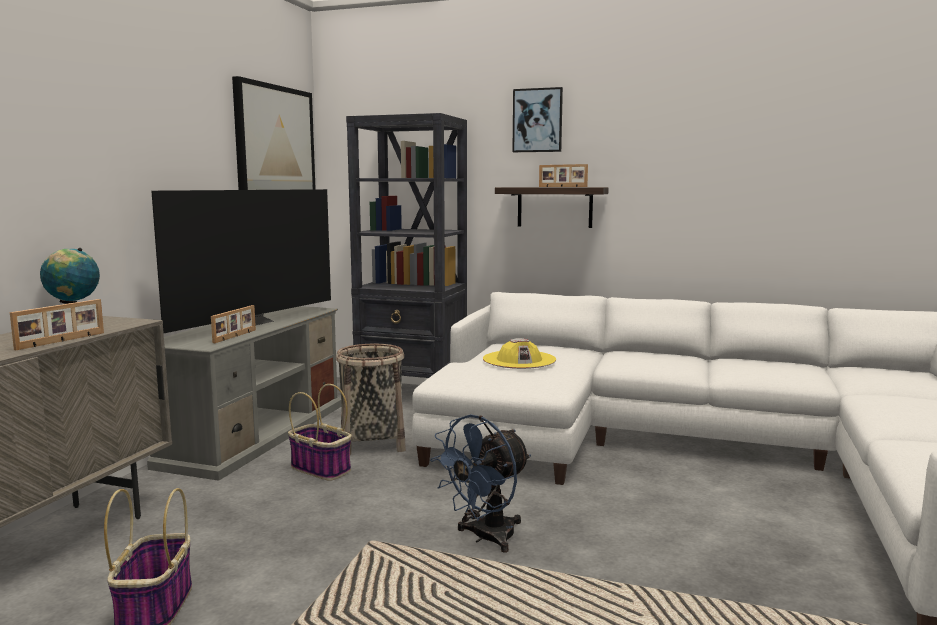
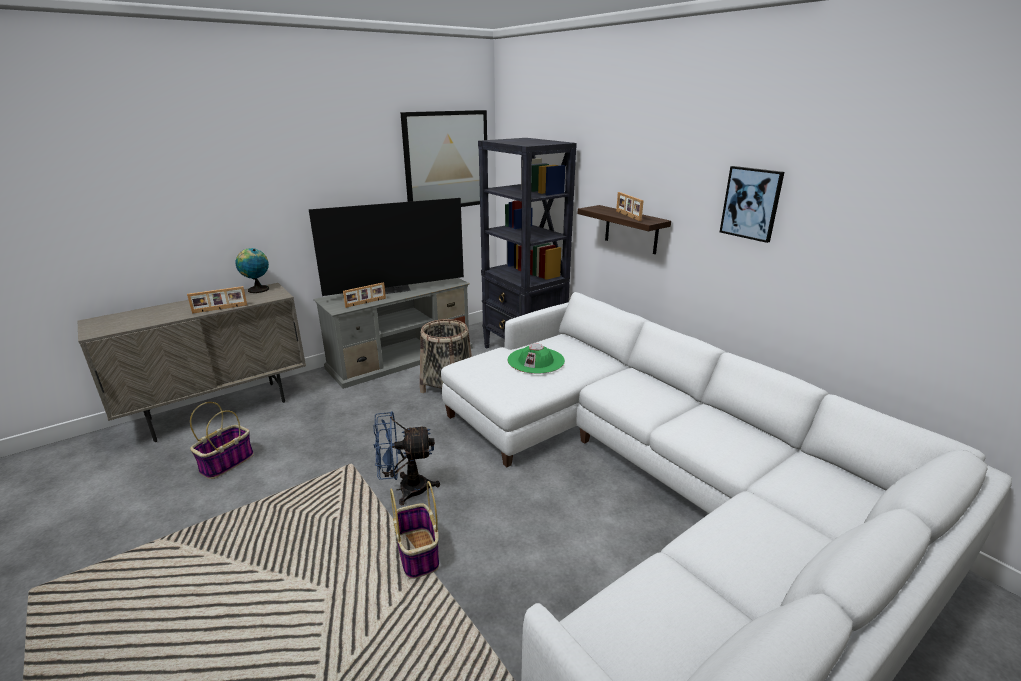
camera: 35 degrees right, 15 degrees up
(322, 469) = (396, 399): basket -> basket (418, 554)
(519, 360) = (536, 360): yellow hat -> green hat
(537, 120) = (625, 149): picture -> picture (751, 203)

